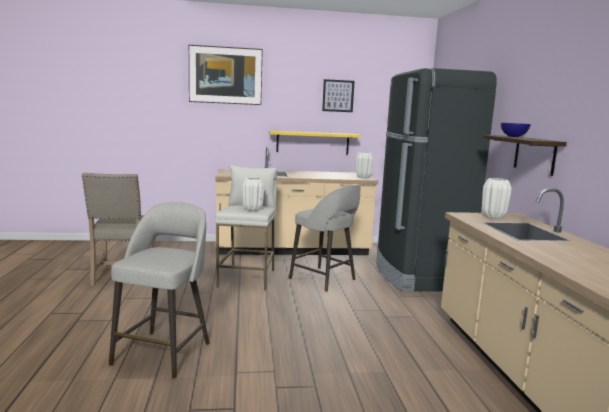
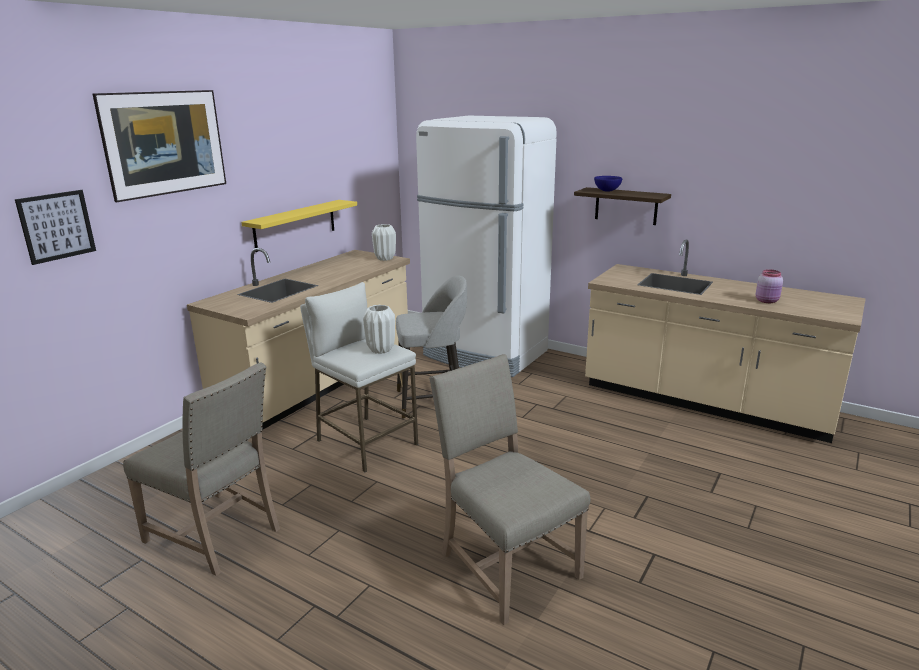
camera: 50 degrees left, 10 degrees up
(164, 352) = (504, 564): grey stool -> beige chair
(338, 96) = (313, 150): picture -> picture (57, 226)
(418, 275) = (485, 354): black fridge -> white fridge
(494, 216) = (622, 275): white vase -> none
(575, 262) = (767, 301): none -> pink jar

